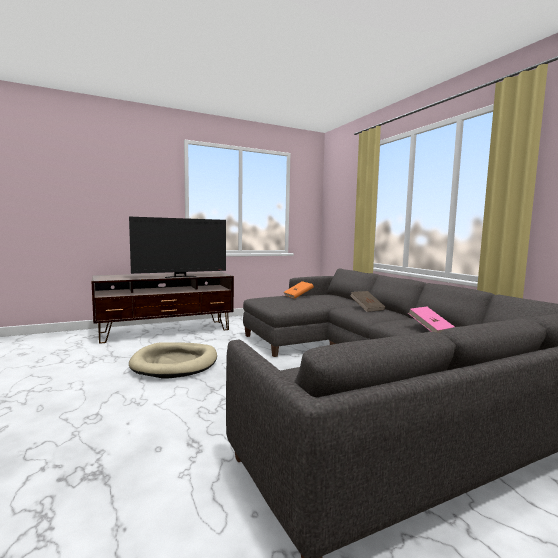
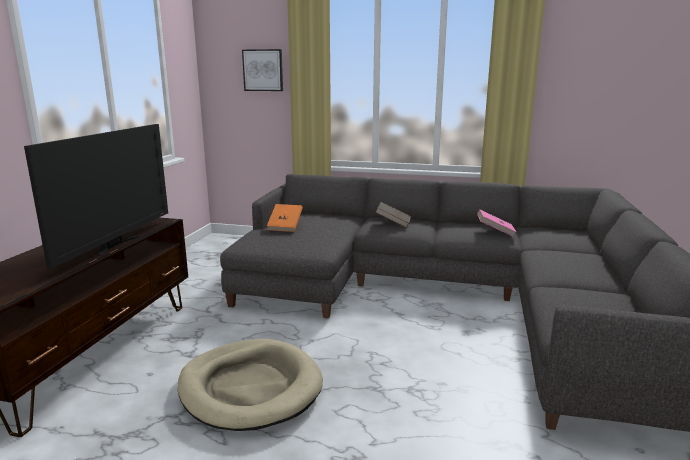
camera: 50 degrees left, 10 degrees up
(349, 199) = (263, 70): none -> picture

